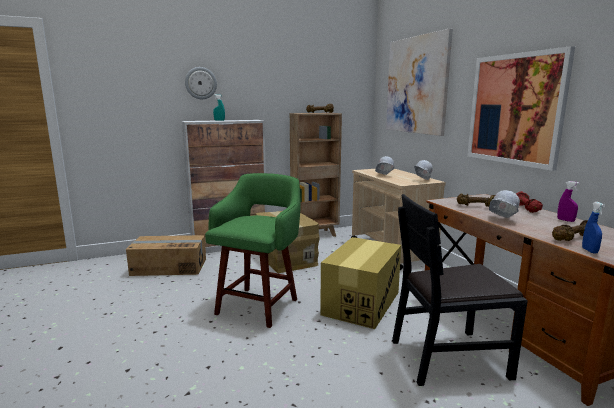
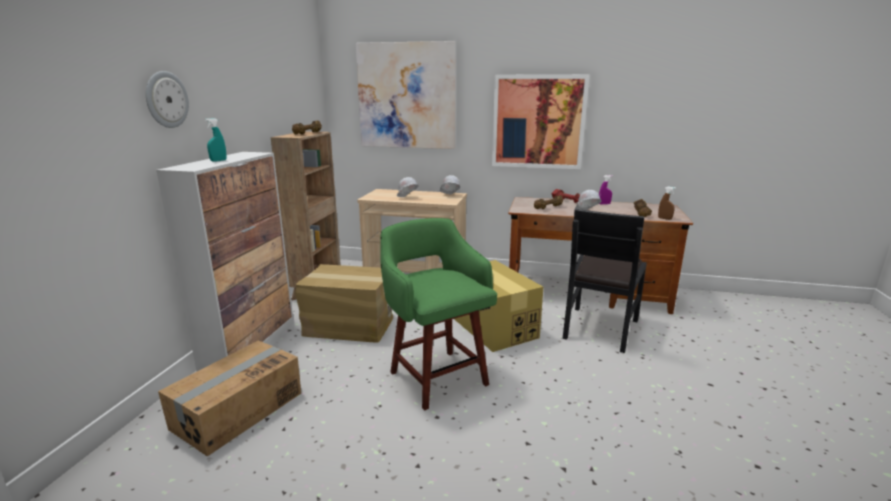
camera: 55 degrees left, 5 degrees up
(589, 251) = (665, 218): blue spray bottle -> brown spray bottle

